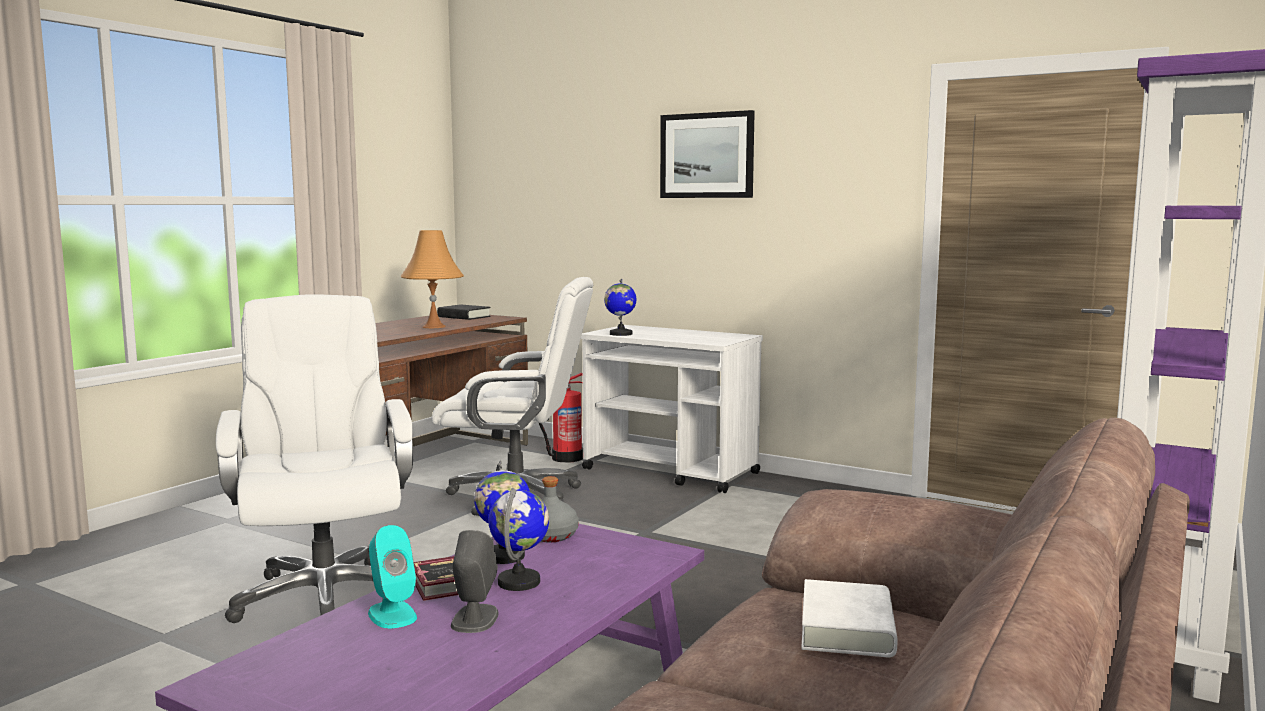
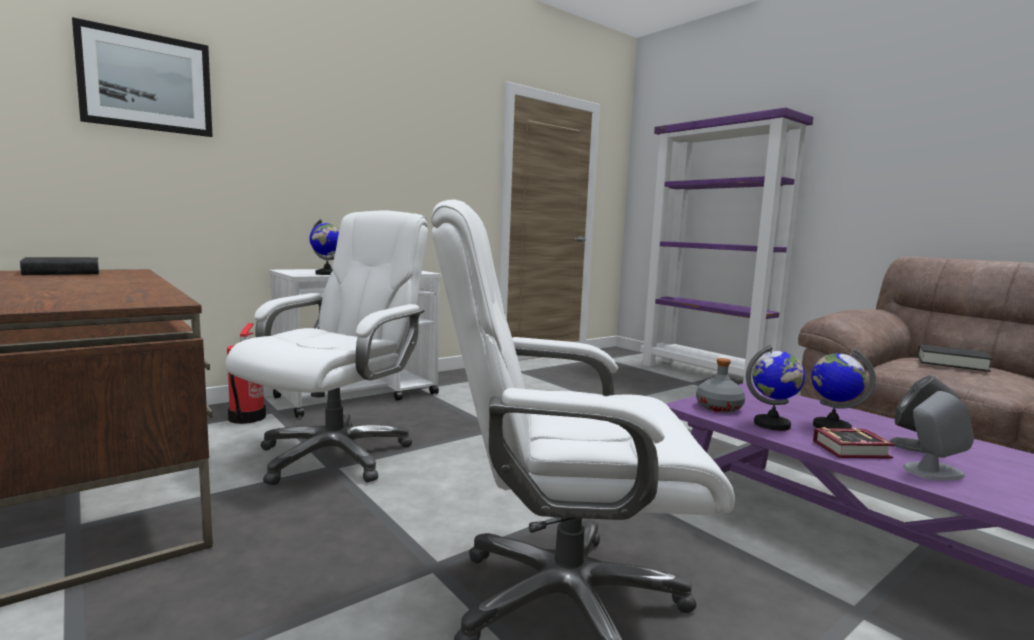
camera: 70 degrees left, 0 degrees up
(392, 614) = (932, 471): turquoise speaker -> grey speaker
(434, 326) = (118, 281): orange table lamp -> none
(707, 155) = (349, 111): picture -> picture (146, 82)
(847, 629) = (951, 363): white book -> black book

